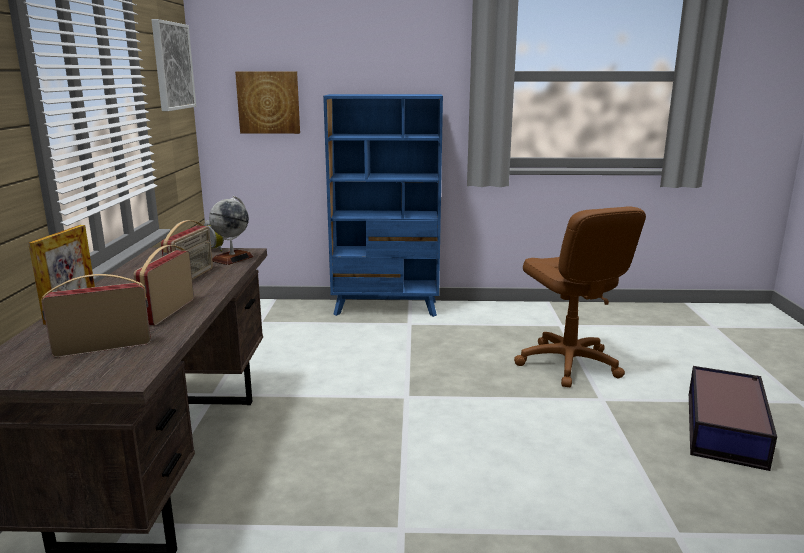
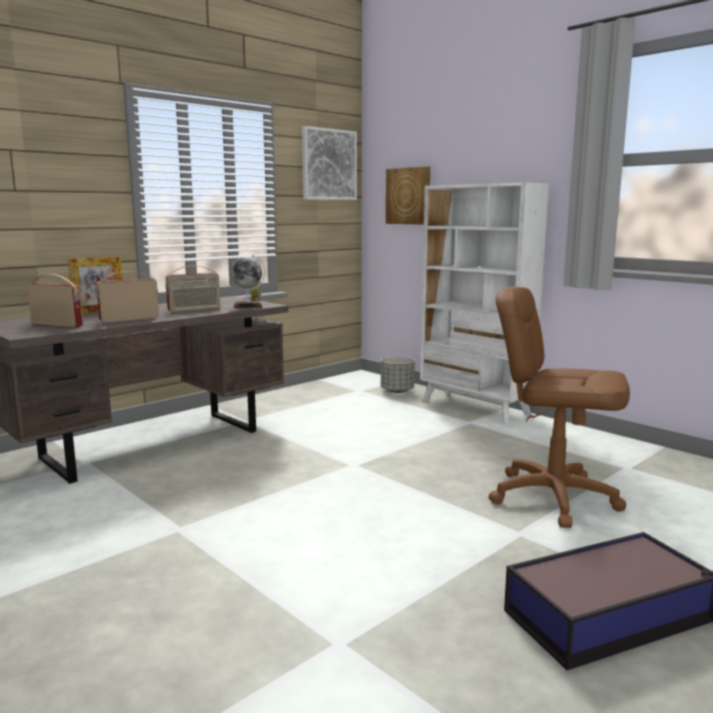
camera: 45 degrees right, 5 degrees down
(294, 312) = (397, 391): none -> grey planter
(386, 308) = (474, 407): blue bookcase -> white bookcase
(568, 364) = (553, 497): brown office chair -> brown office chair turned 90 degrees clockwise

